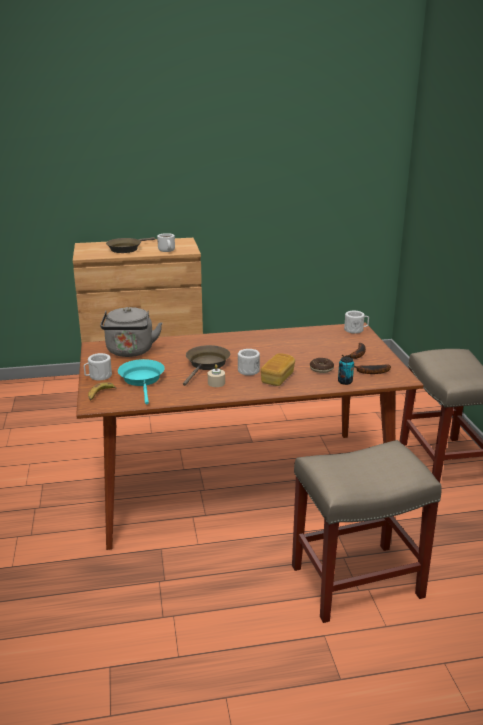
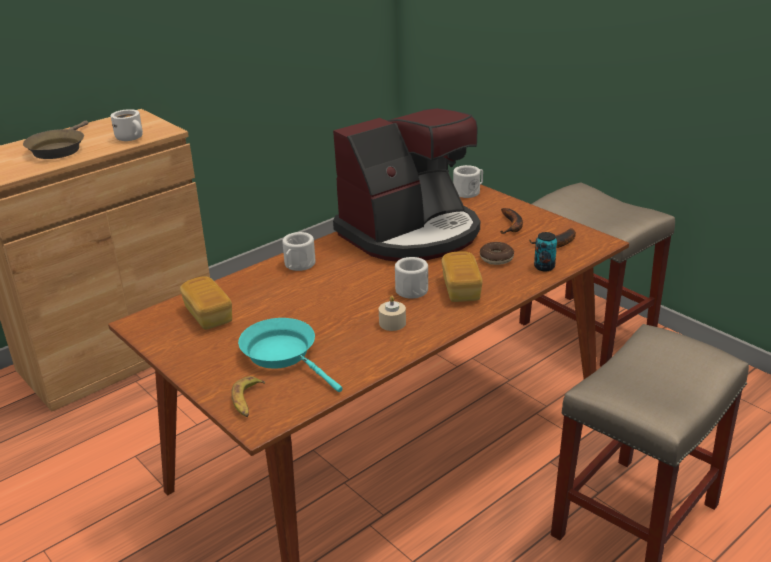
camera: 30 degrees left, 5 degrees up
(98, 376) = (207, 372): white mug -> white mug (298, 265)
(130, 352) = (208, 315): grey kettle -> bread
(206, 365) = (345, 300): brown frying pan -> none
(288, 342) = (411, 233): none -> coffee machine

